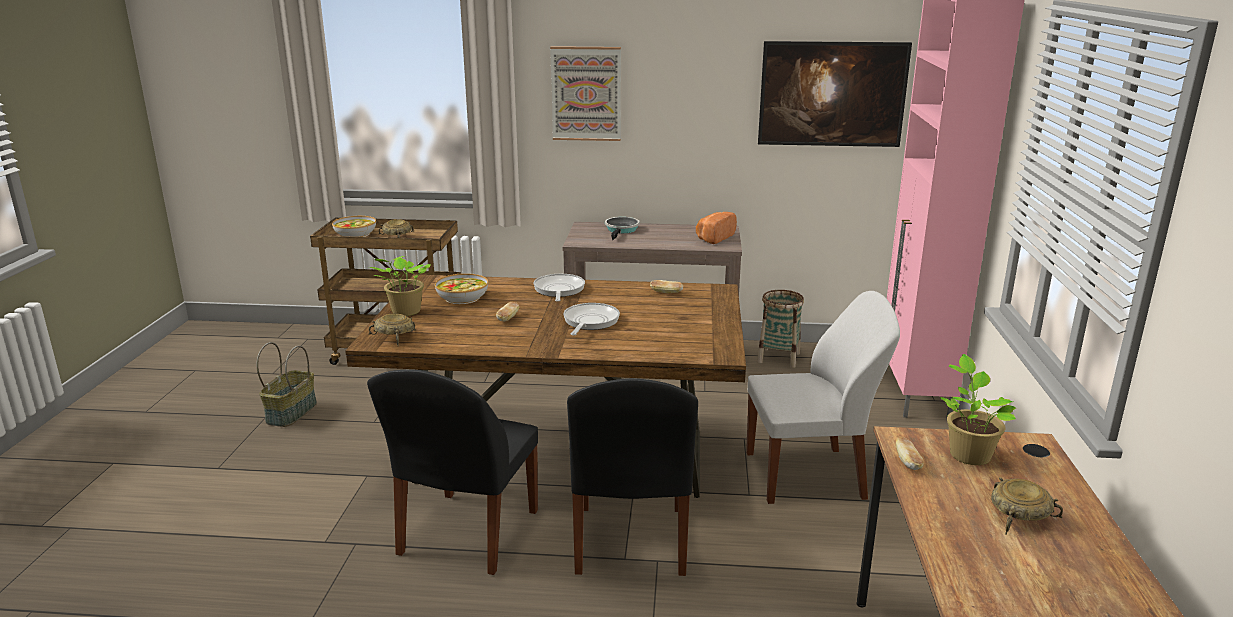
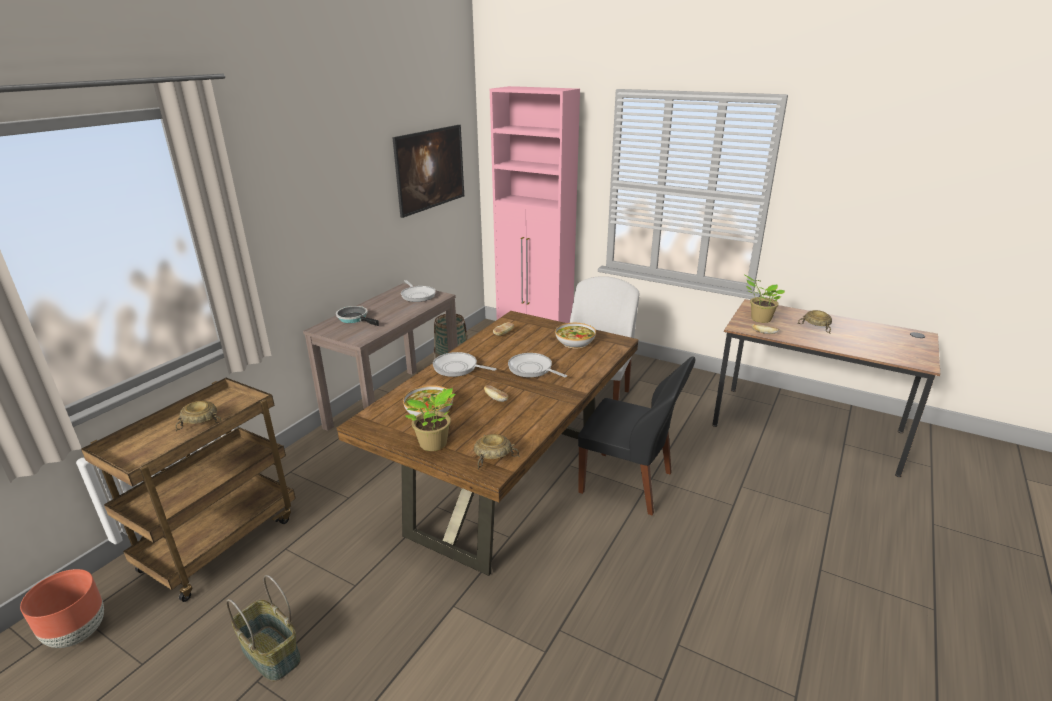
camera: 65 degrees left, 5 degrees up
(293, 344) = (77, 633): none -> brown planter
(355, 234) = (142, 448): bowl -> bowl (575, 342)
(466, 535) = (581, 558): black chair -> none
(586, 94) = (287, 211): picture -> none
(713, 238) = (417, 295): bread -> frying pan

